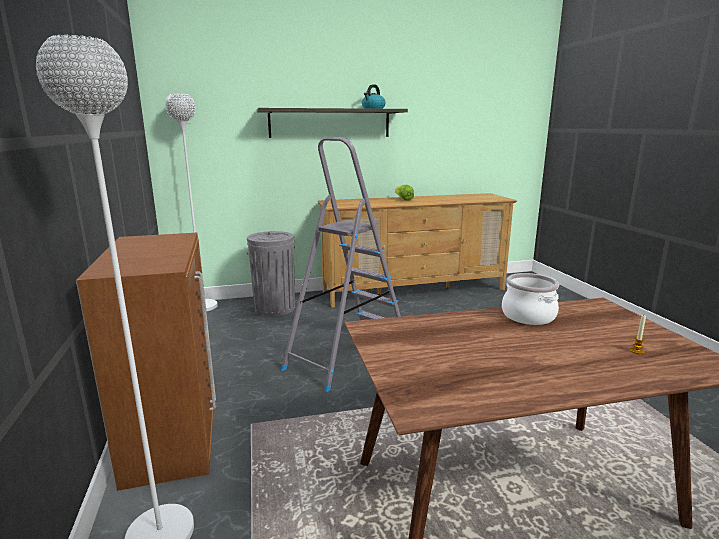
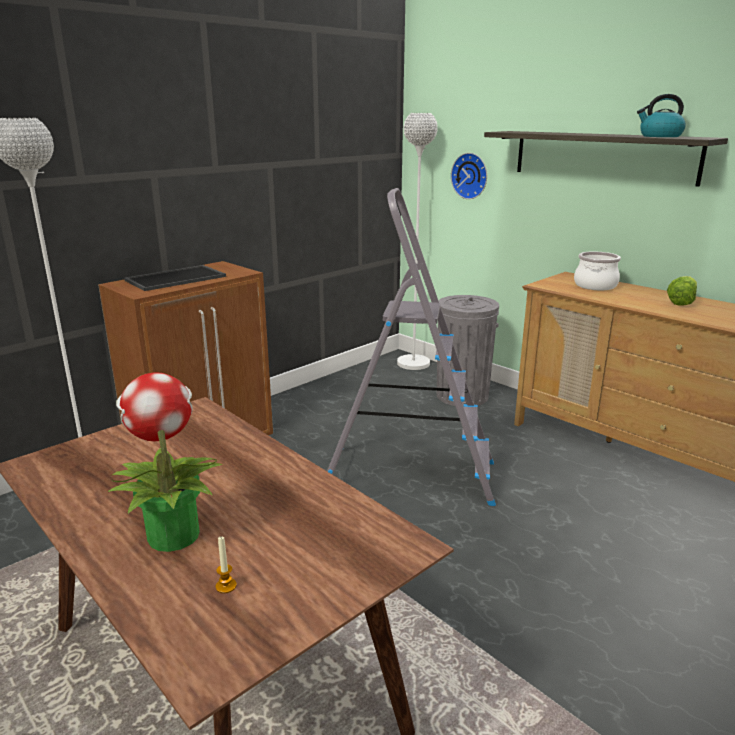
camera: 60 degrees right, 5 degrees up
(141, 253) = (176, 278): none -> tray
(226, 144) = (470, 176): none -> wall clock
(528, 316) = (301, 491): cooking pot -> cooking pot (595, 286)
(572, 359) = (172, 534): none -> potted plant

